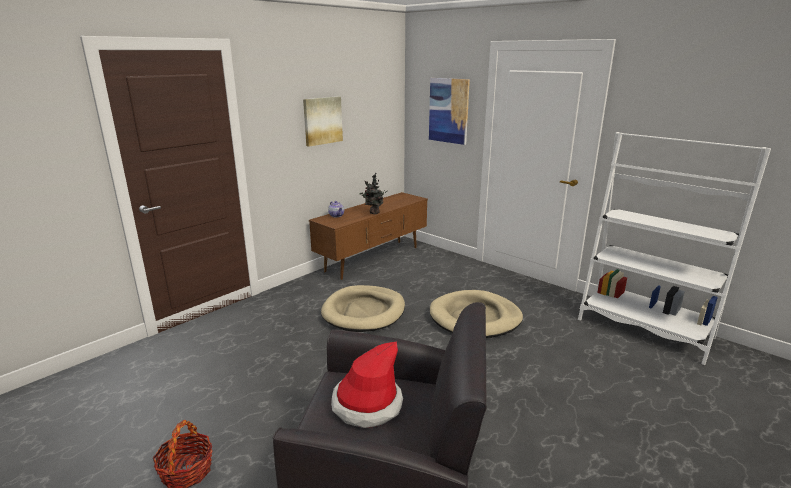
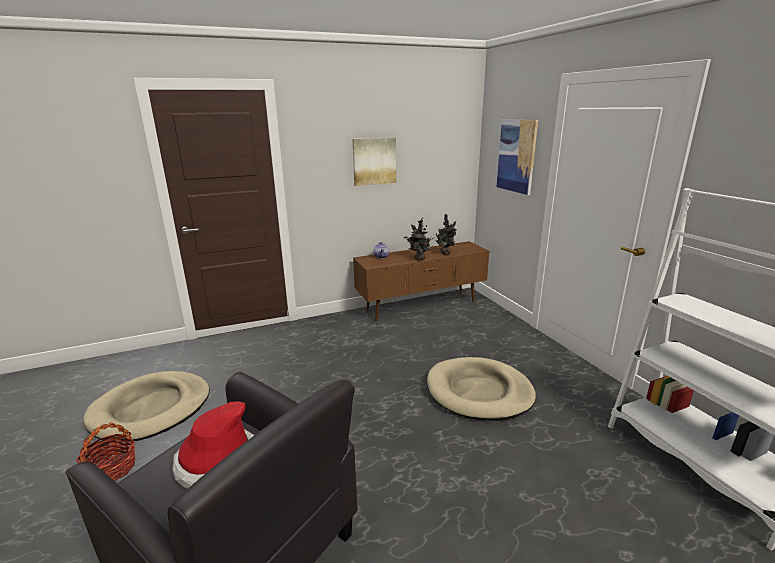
camera: 25 degrees right, 0 degrees up
(364, 312) = (371, 358): beige dog bed -> beige dog bed (151, 409)
(392, 204) = (445, 253): none -> potted plant

